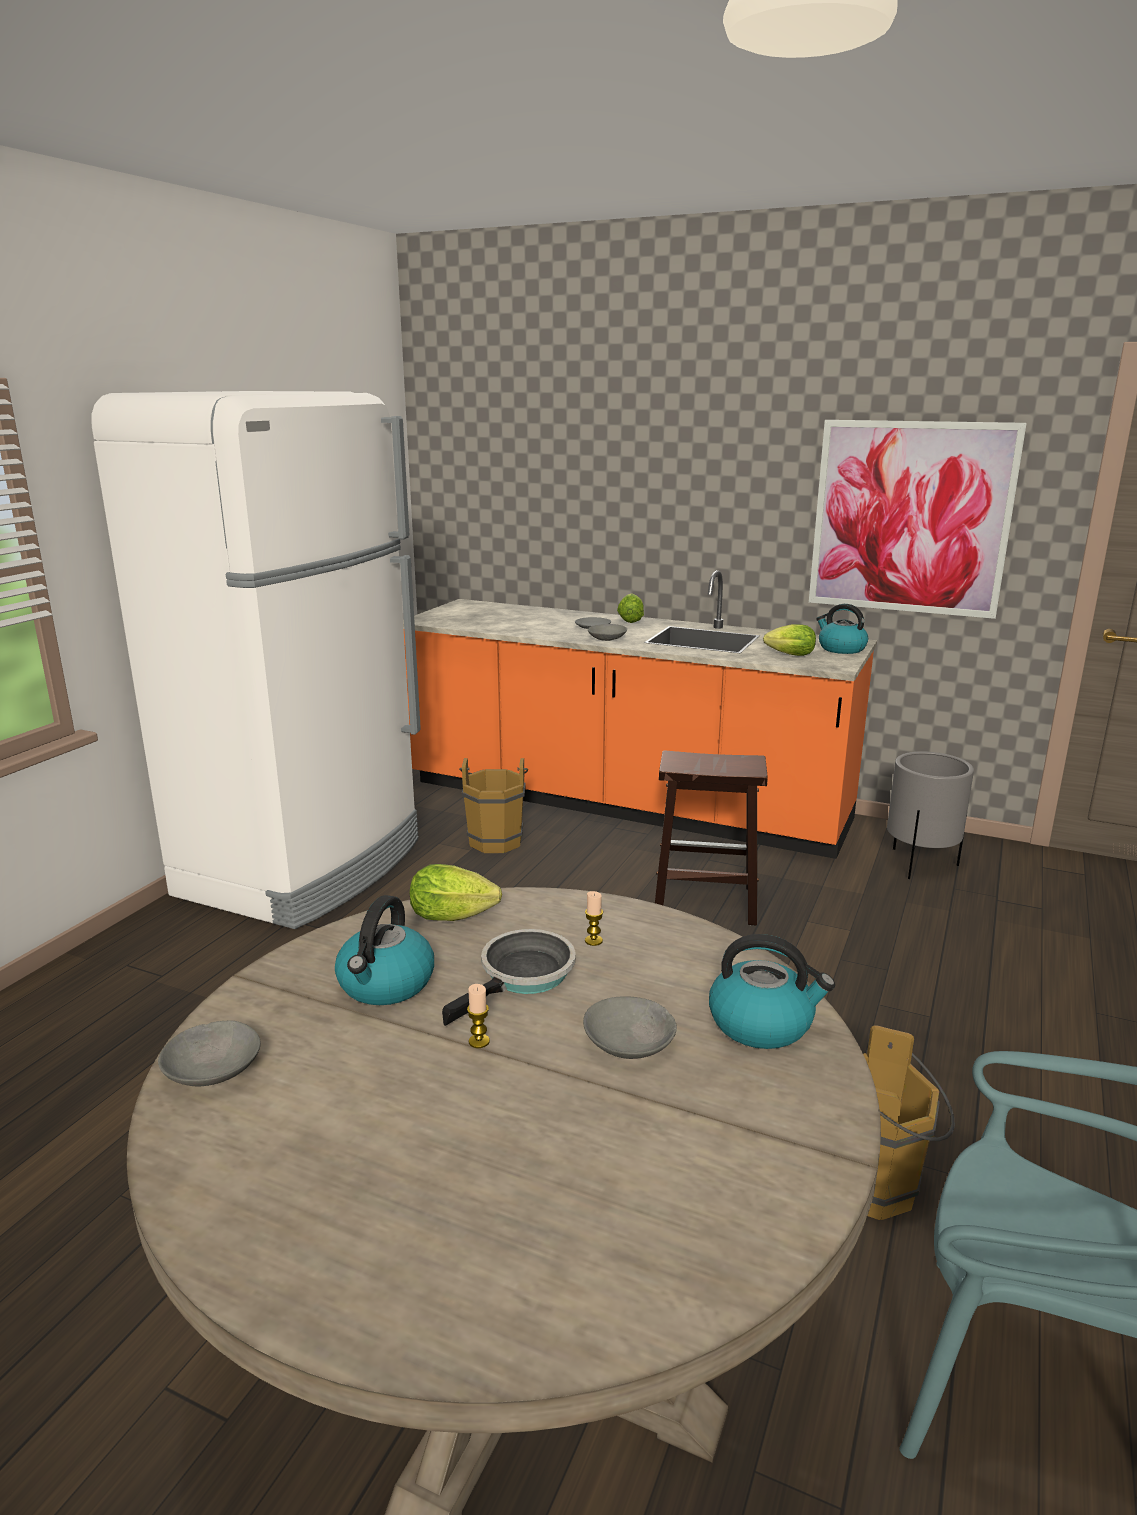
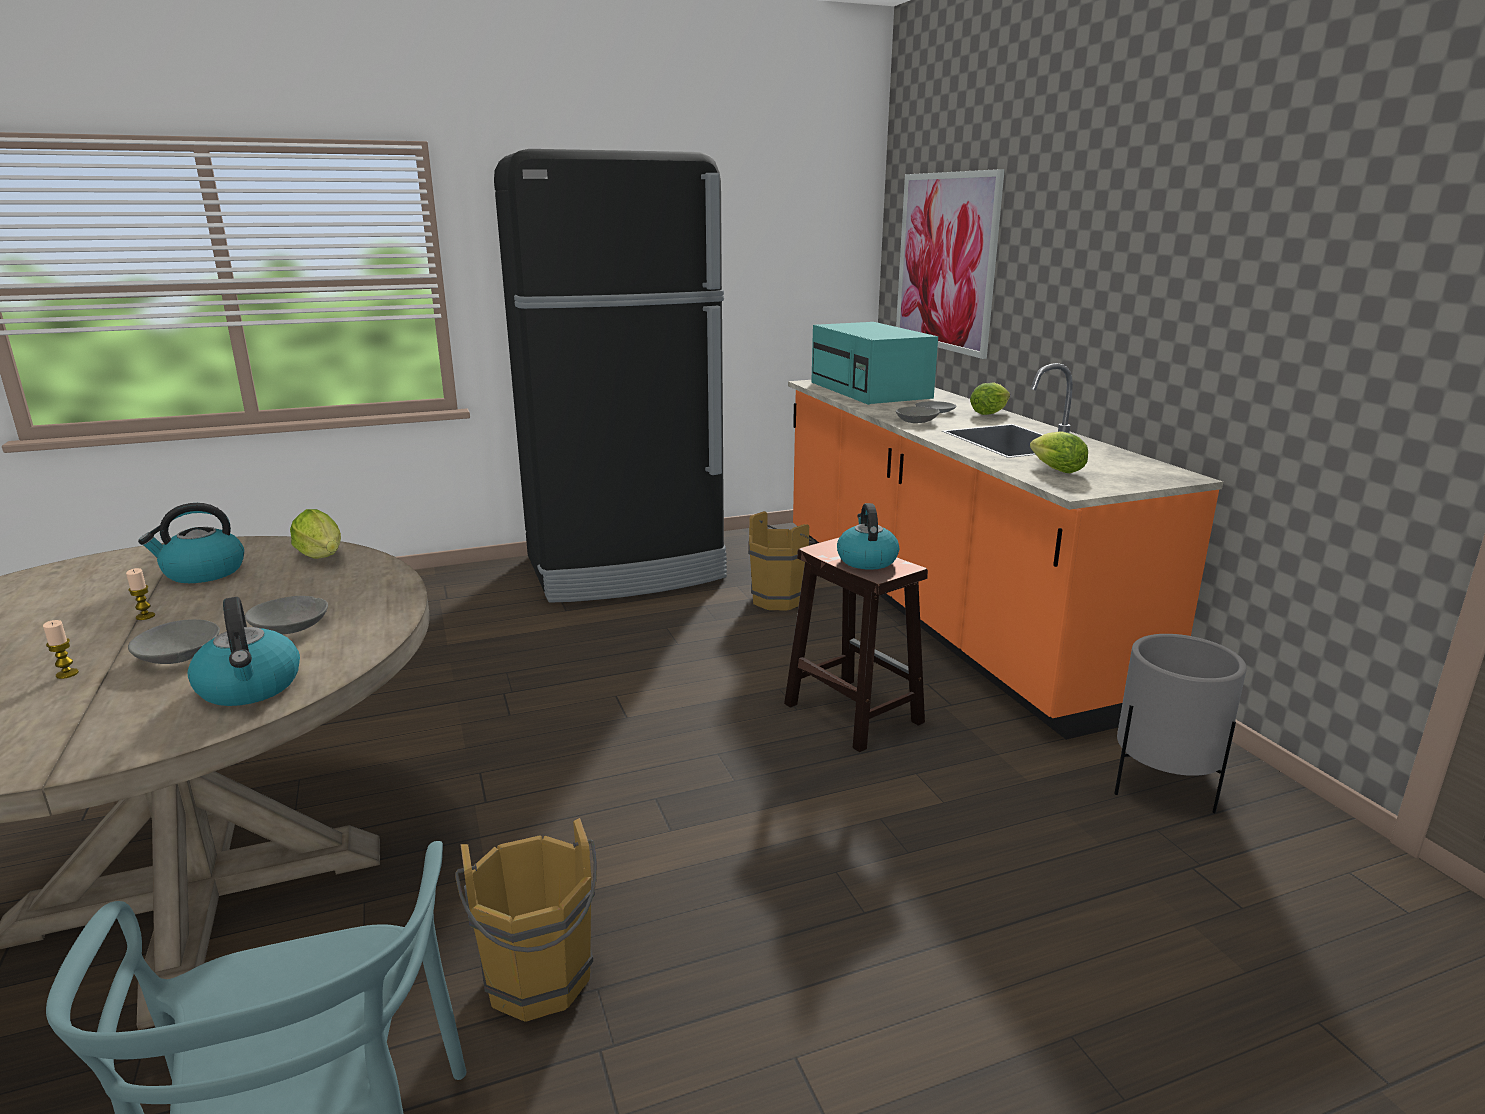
camera: 45 degrees right, 0 degrees up
(214, 1069) = (63, 572): grey bowl -> grey bowl (291, 627)
(305, 868) = (626, 569): white fridge -> black fridge
(492, 618) = (871, 390): none -> turquoise microwave
(523, 977) = (251, 599): frying pan -> none
(593, 941) = (333, 601): candle -> candle (67, 674)
(841, 649) = (1140, 478): kettle -> kettle (866, 560)
(910, 518) = (1287, 314): picture -> picture (945, 262)

